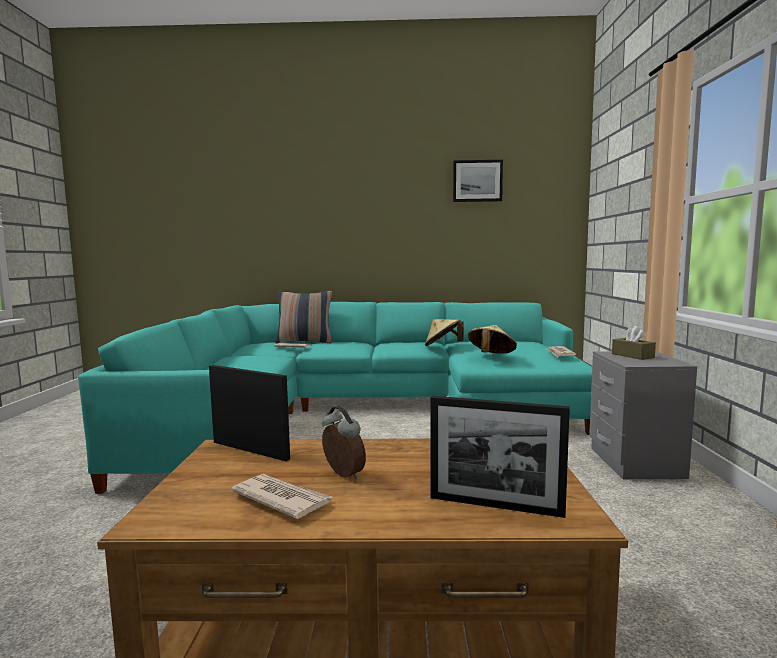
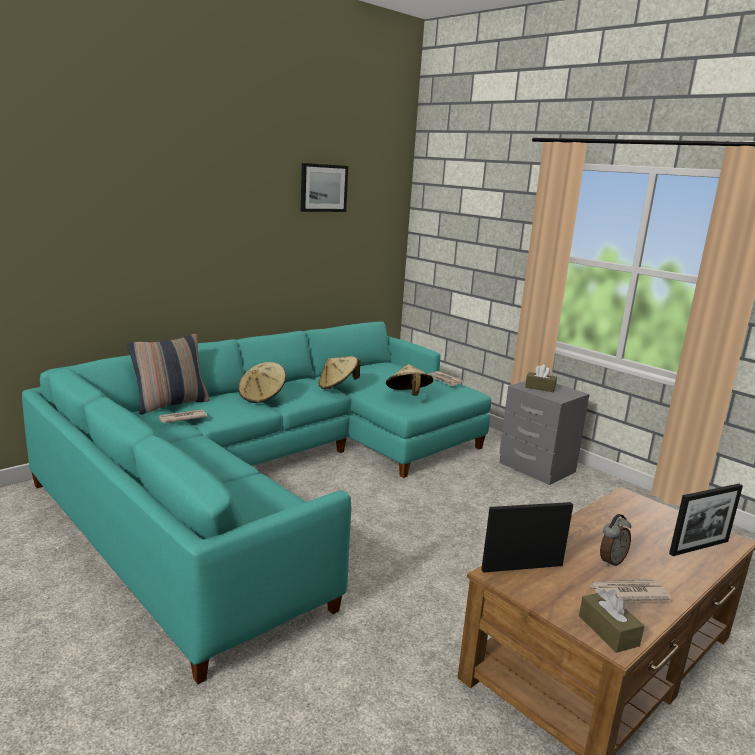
camera: 45 degrees left, 10 degrees up
(175, 511) = (608, 631): none -> brown tissue box
(342, 475) = (610, 561): alarm clock -> alarm clock turned 135 degrees clockwise
(370, 345) = (262, 397): none -> beige hat

